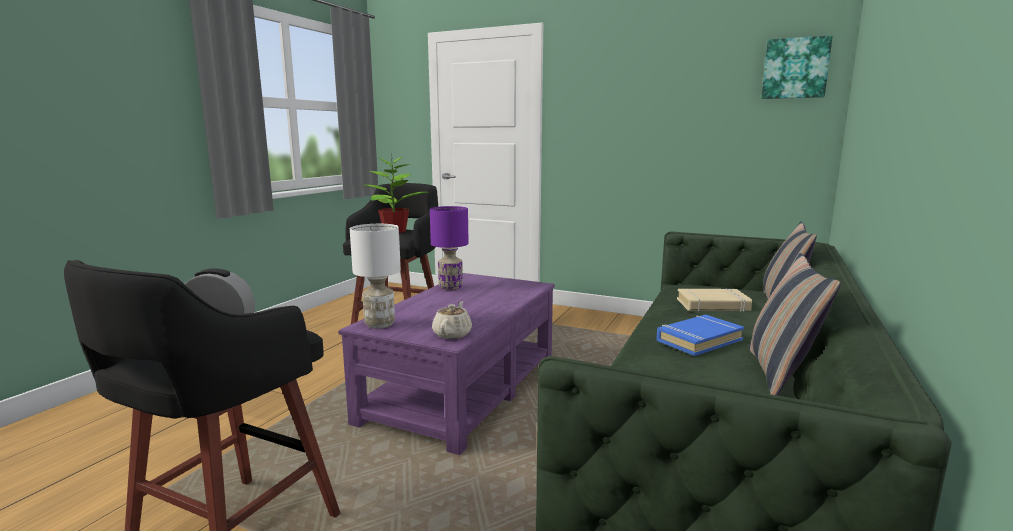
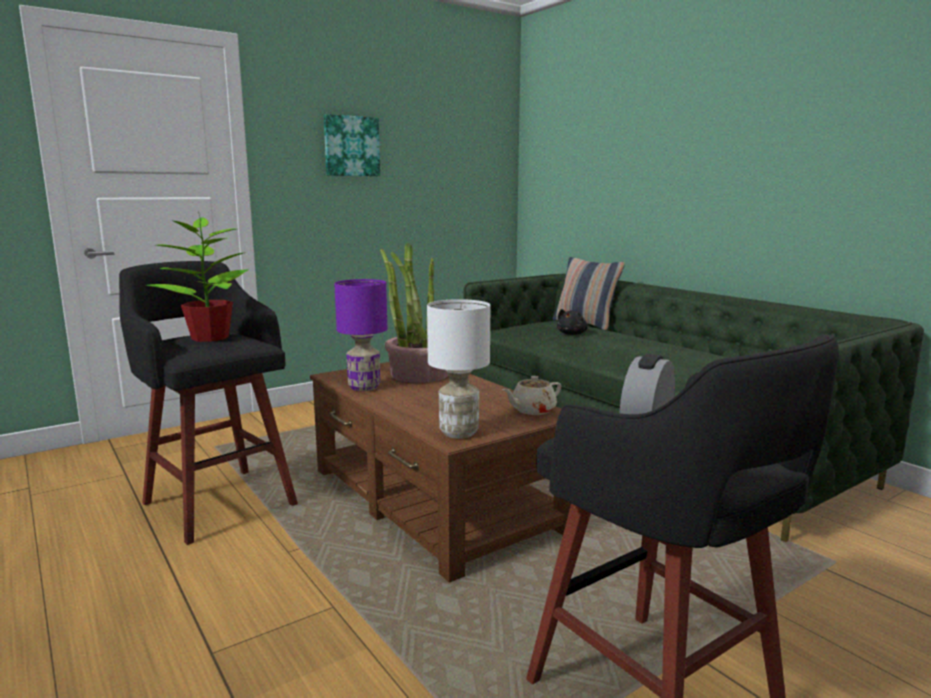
camera: 60 degrees left, 0 degrees up
(452, 334) = (532, 410): beige teapot -> beige teapot turned 75 degrees counterclockwise
(461, 388) = (434, 499): purple coffee table -> brown coffee table
(501, 291) = (419, 374): none -> potted plant
(698, 340) = (648, 351): blue book -> none
(713, 305) = (572, 334): beige book -> black plush toy
(779, 373) = (719, 352): pillow -> none
(795, 68) = (486, 127): picture -> picture (351, 146)

